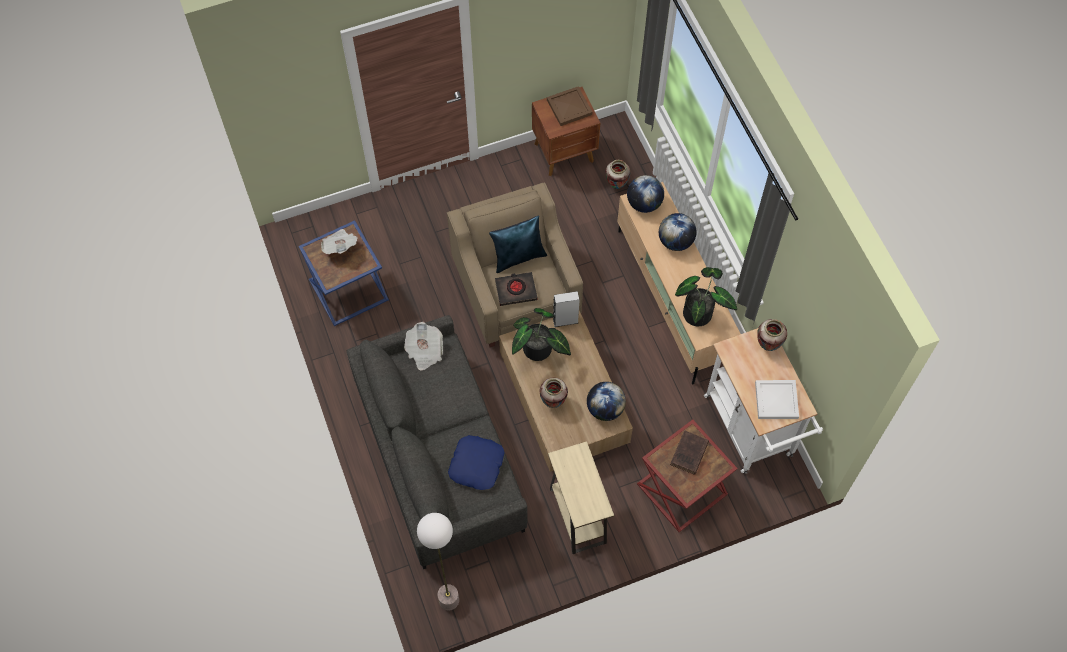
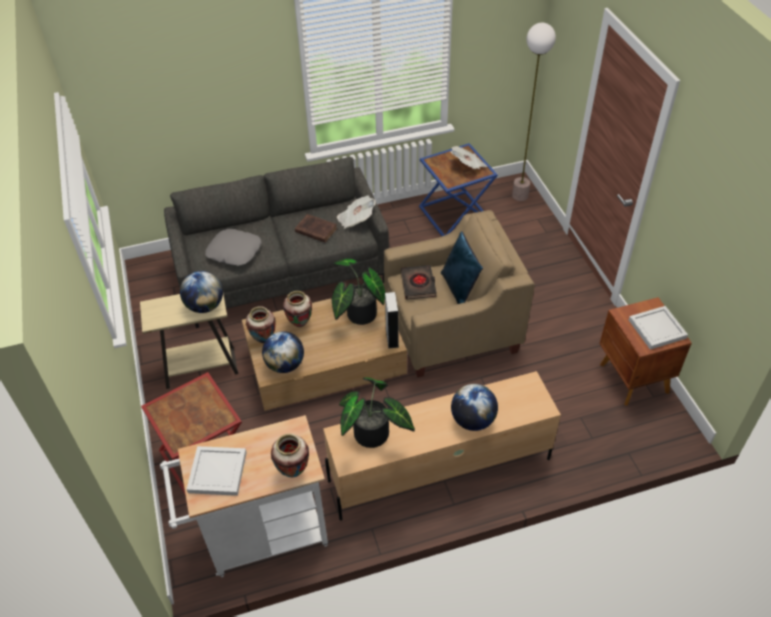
camera: 95 degrees right, 15 degrees down
(448, 600) = (150, 276): floor lamp -> floor lamp (520, 195)
(477, 465) = (234, 252): blue pillow -> grey pillow
(568, 107) = (657, 328): brown tray -> white tray
(616, 185) = (594, 426): vase -> vase (264, 340)
(644, 204) = (526, 393): globe -> globe (205, 306)
(688, 454) = (200, 413): brown book -> brown book (315, 230)

